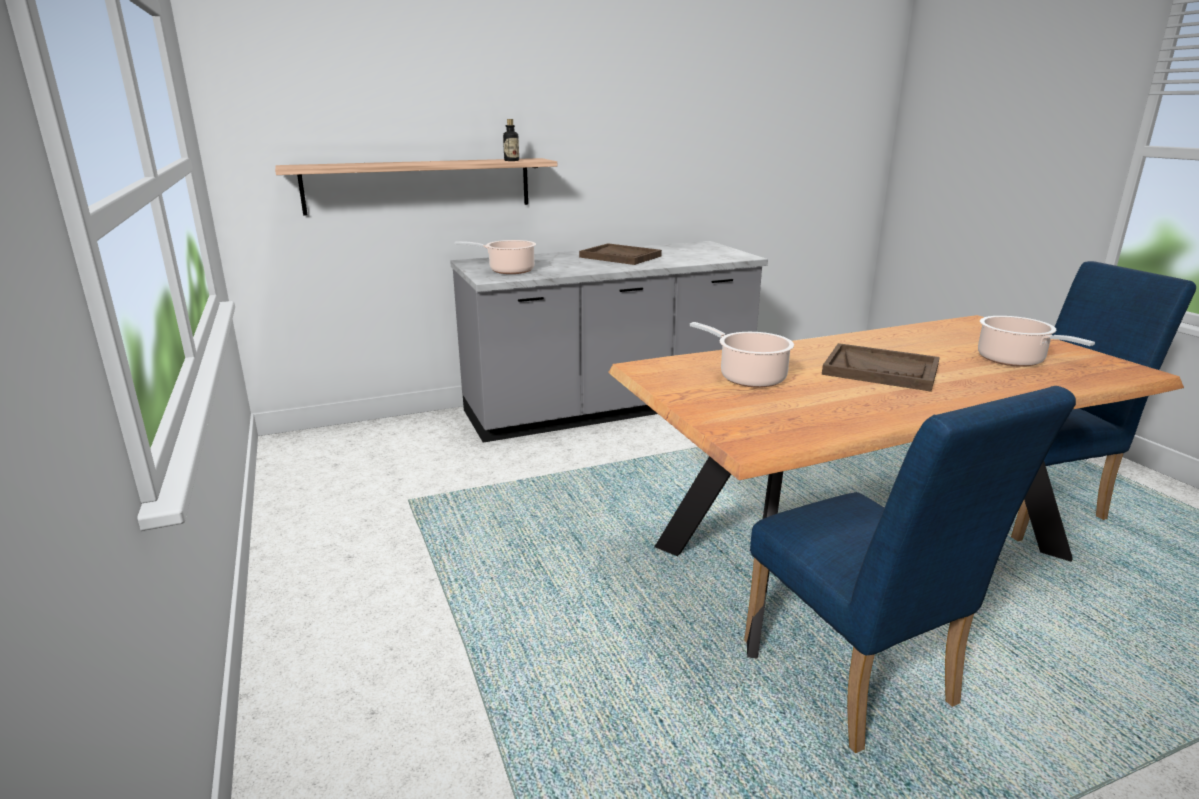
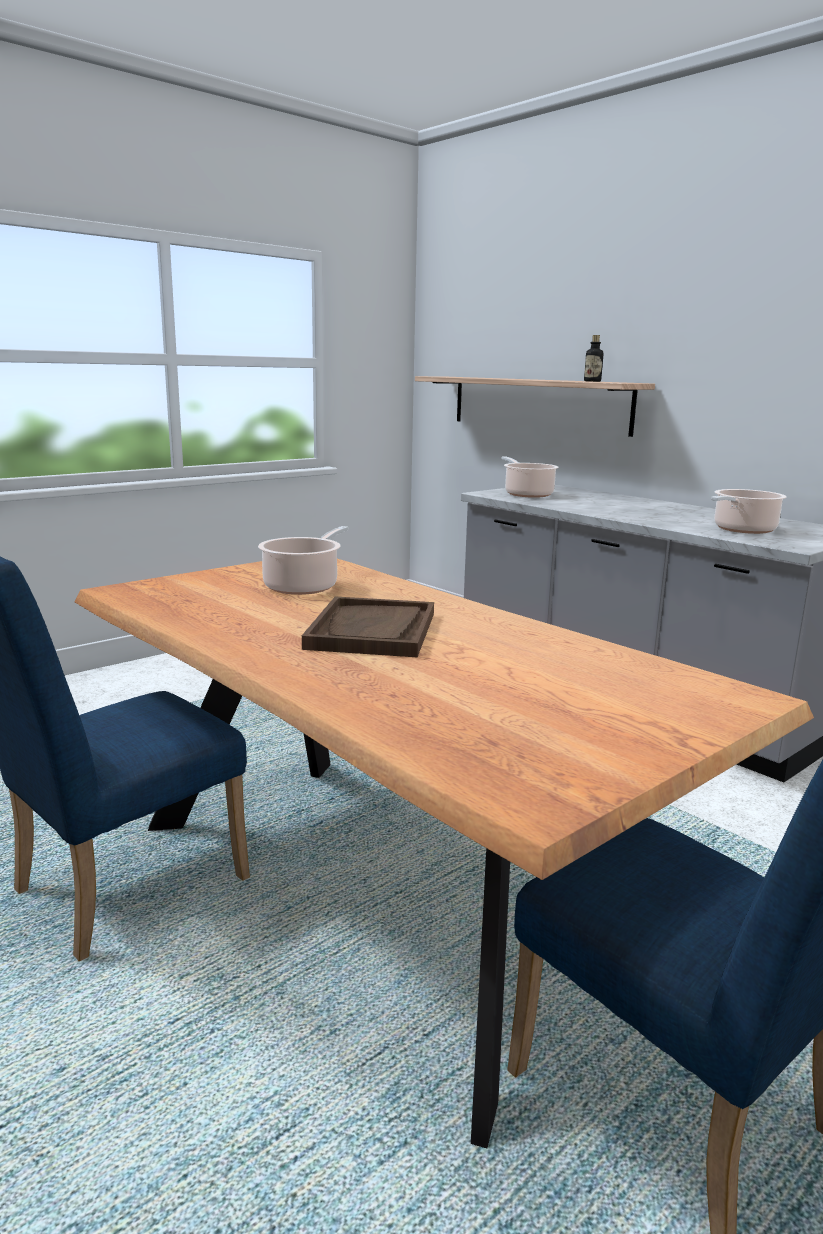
camera: 70 degrees right, 5 degrees down
(620, 256) = (670, 512): brown tray -> none
(1014, 360) = (497, 704): cooking pot -> cooking pot (742, 530)

